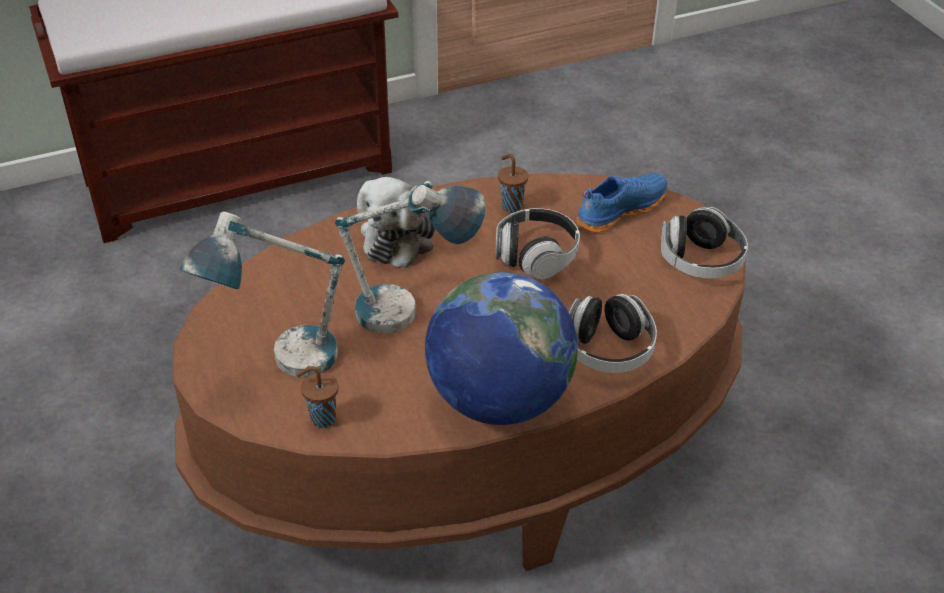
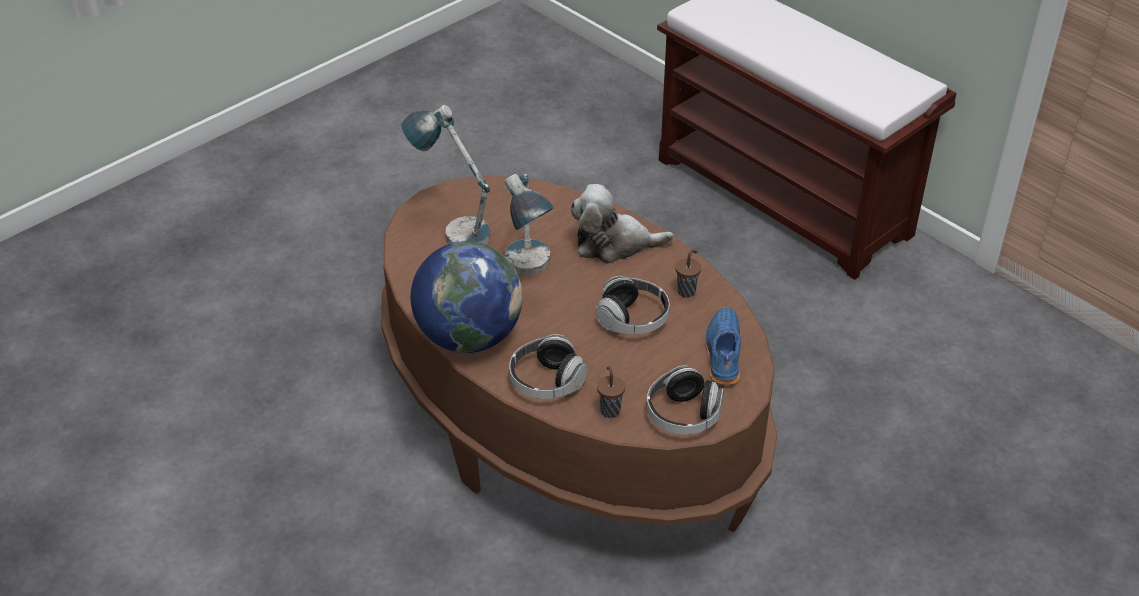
camera: 70 degrees right, 0 degrees up
(321, 418) = (414, 260): brown cup -> brown cup (610, 410)
(619, 209) = (722, 353): blue shoe -> blue shoe turned 120 degrees counterclockwise

